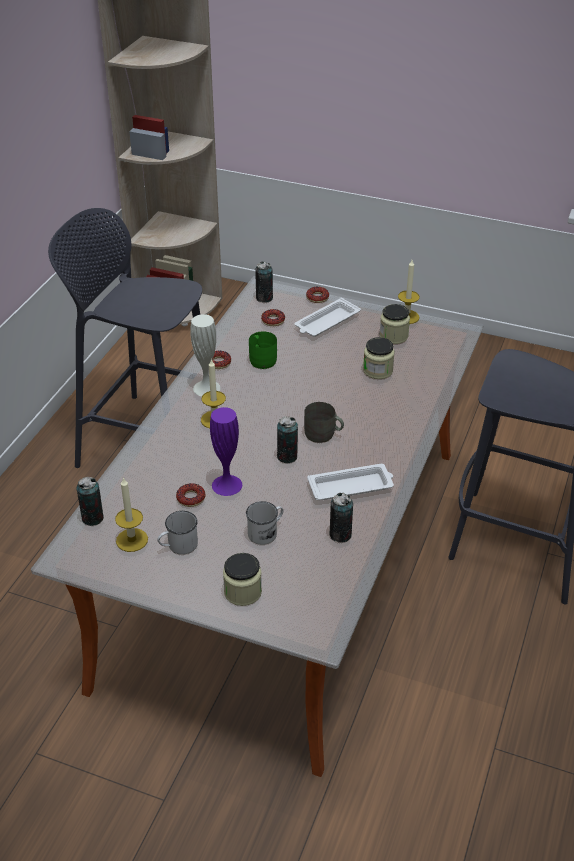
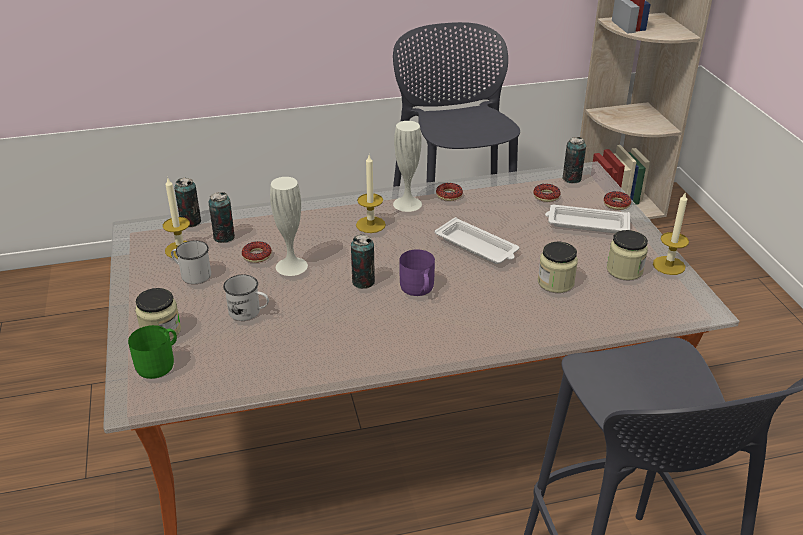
camera: 55 degrees right, 5 degrees down
(227, 485) = (291, 266): purple vase -> white vase
(262, 358) = (484, 213): green mug -> green mug (159, 363)
(323, 434) = (418, 289): grey mug -> purple mug
(340, 535) = (284, 357): can -> can (224, 237)
(352, 486) = (360, 336): white tray -> white tray (477, 247)

